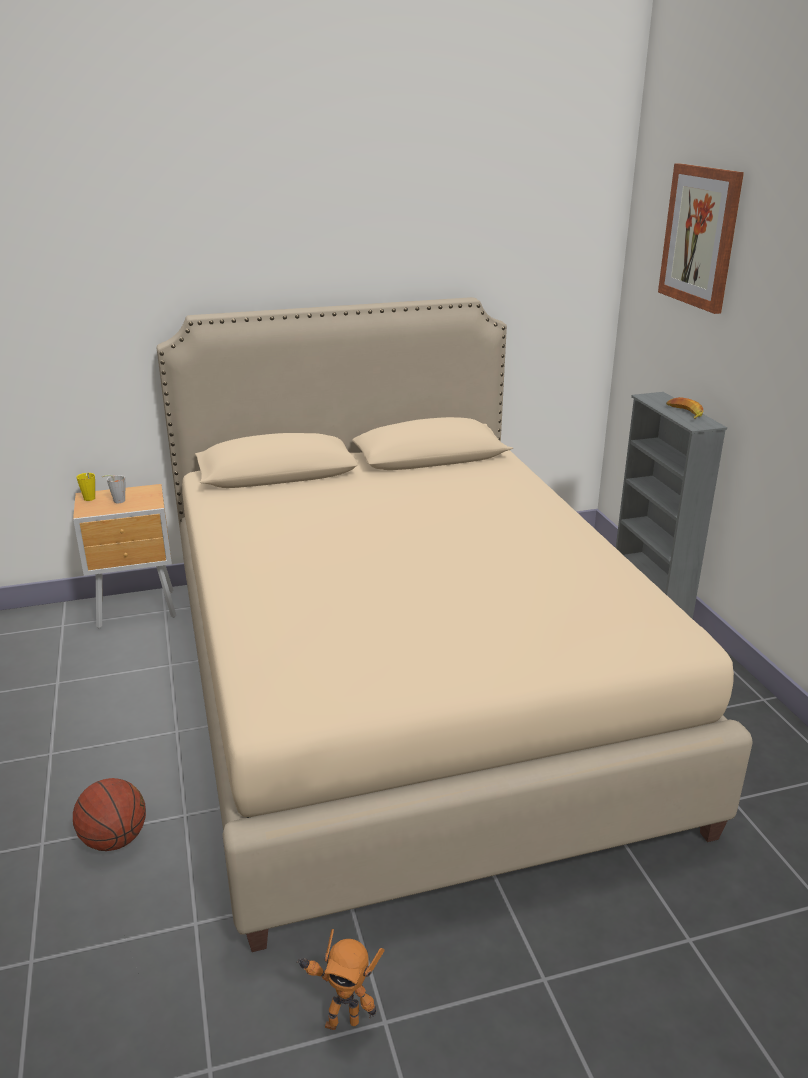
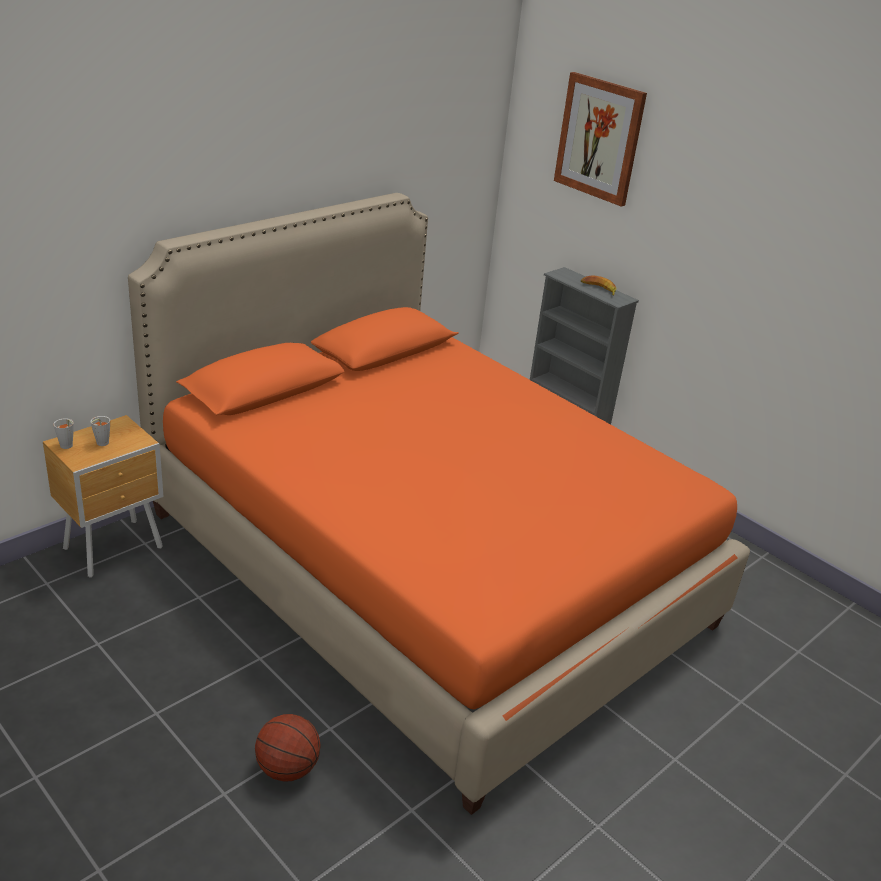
camera: 30 degrees left, 5 degrees up
(89, 499) = (67, 447): yellow cup -> grey cup
(341, 1020) = (569, 836): toy robot -> none
(403, 689) = (426, 568): beige bed -> orange bed

